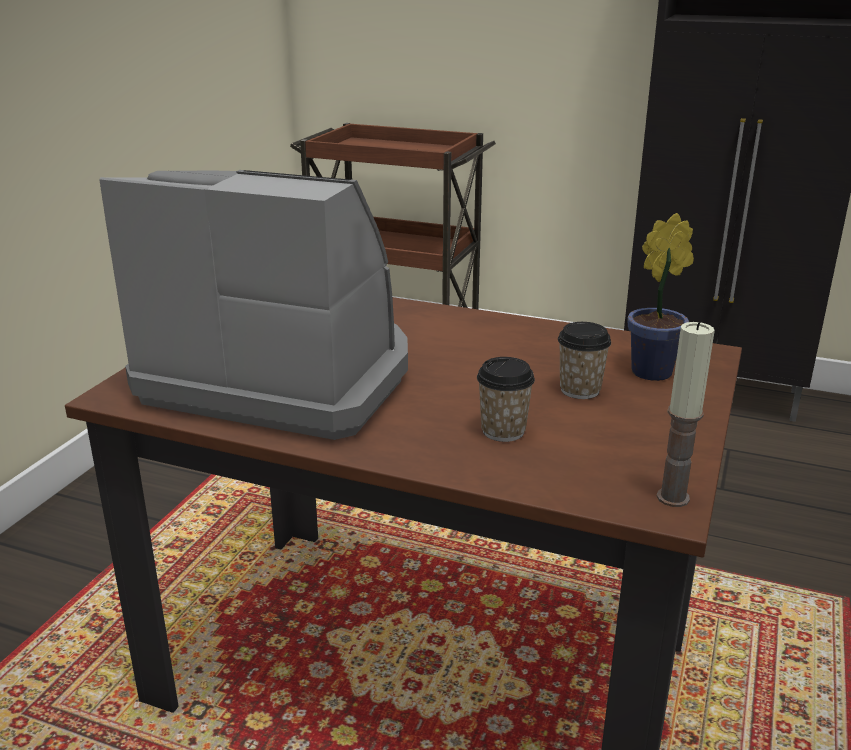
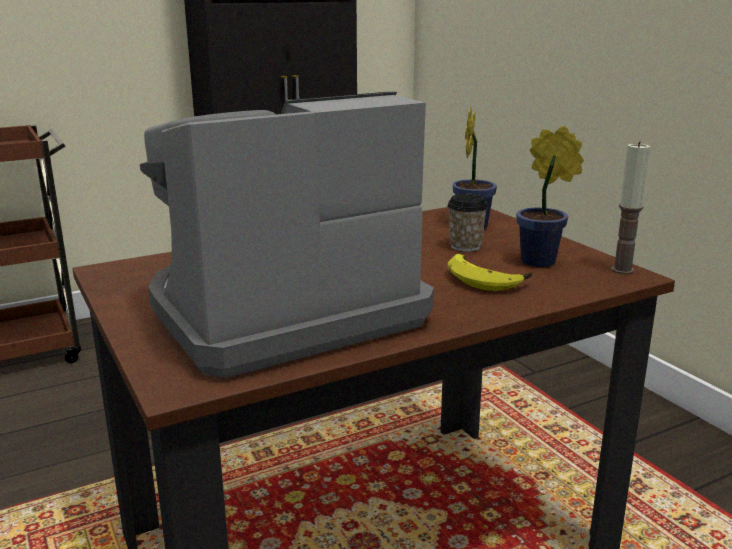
camera: 50 degrees left, 5 degrees down
(503, 431) = (487, 279): cup -> banana
(610, 443) = (543, 262): none -> potted plant

